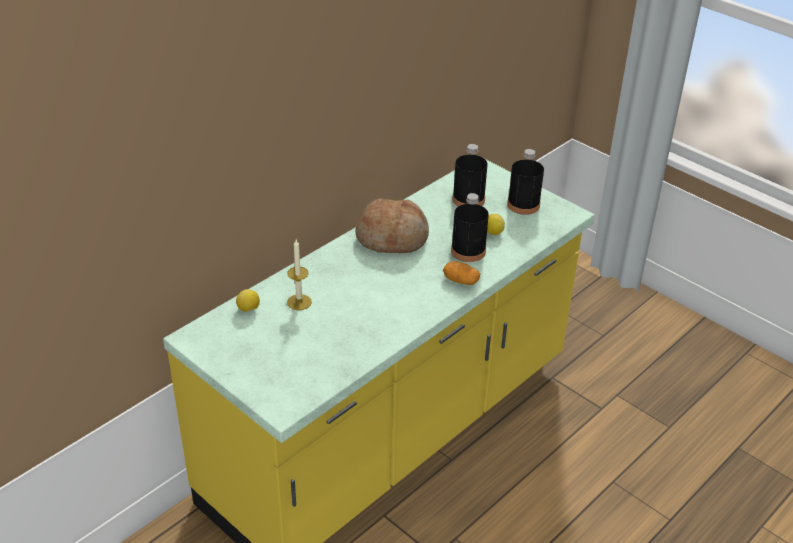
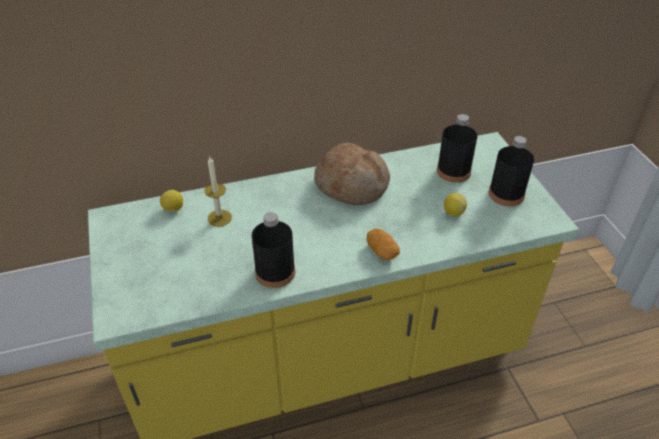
camera: 30 degrees right, 5 degrees up
(468, 251) = (413, 223): black bottle -> black bottle (275, 272)

